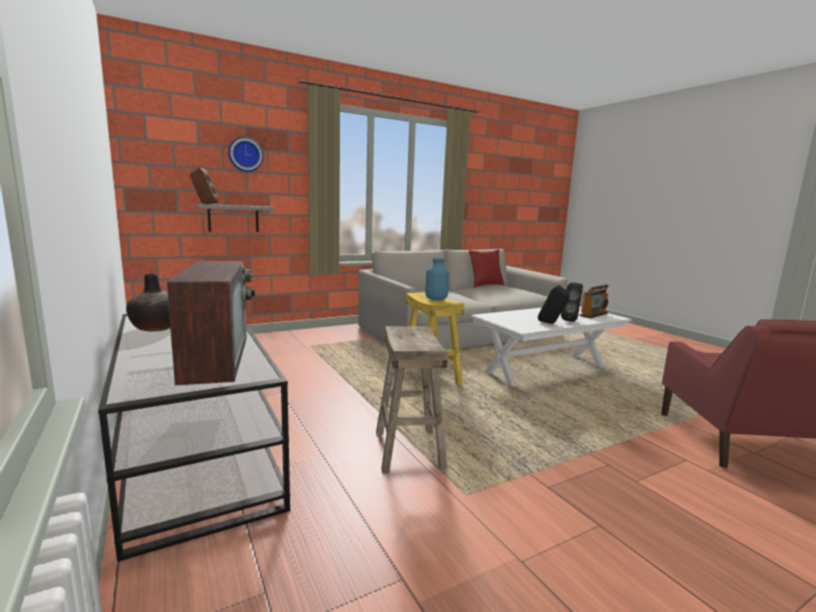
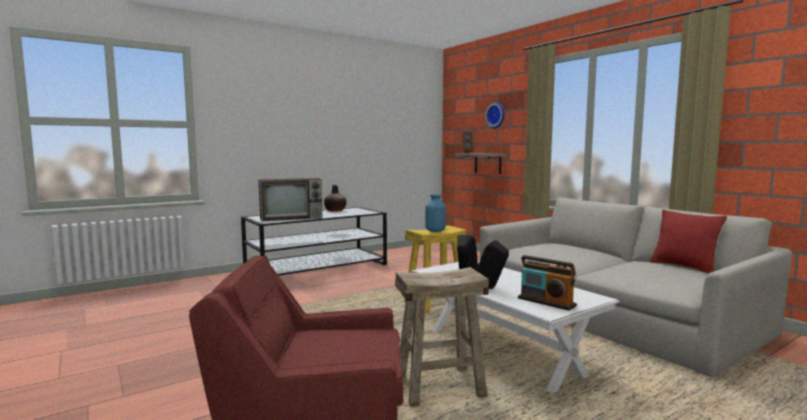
camera: 85 degrees right, 5 degrees down
(408, 449) = (312, 300): beige stool -> beige stool (440, 386)

